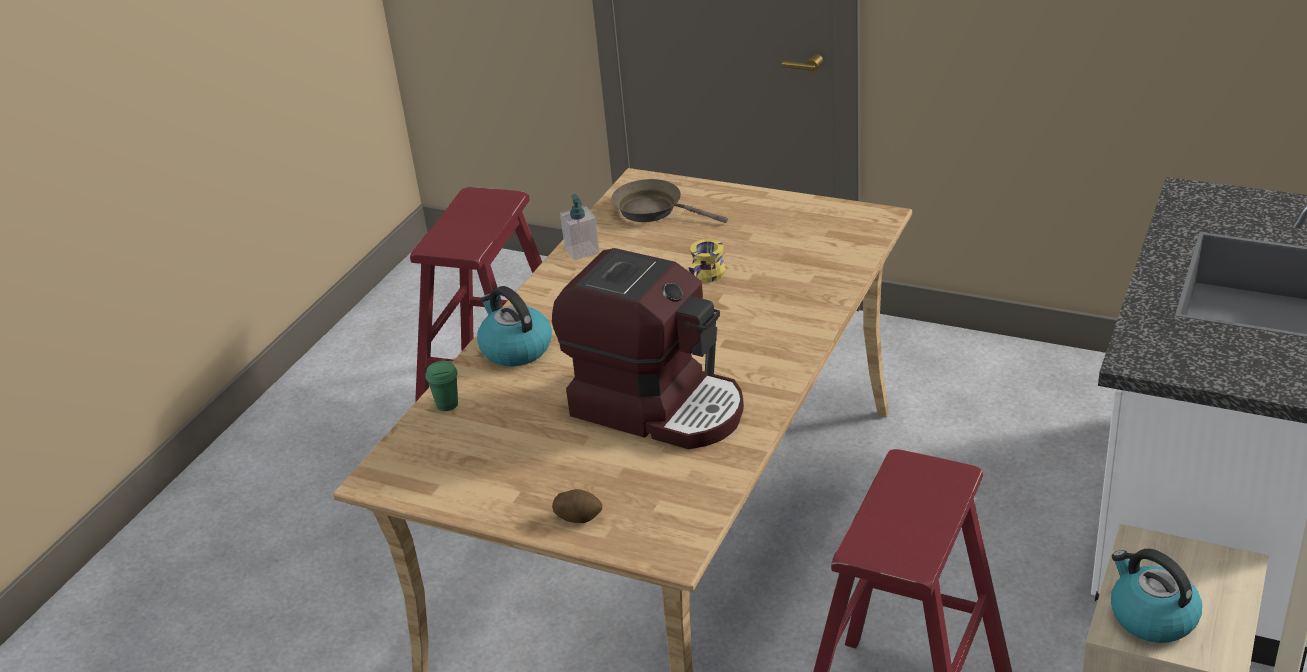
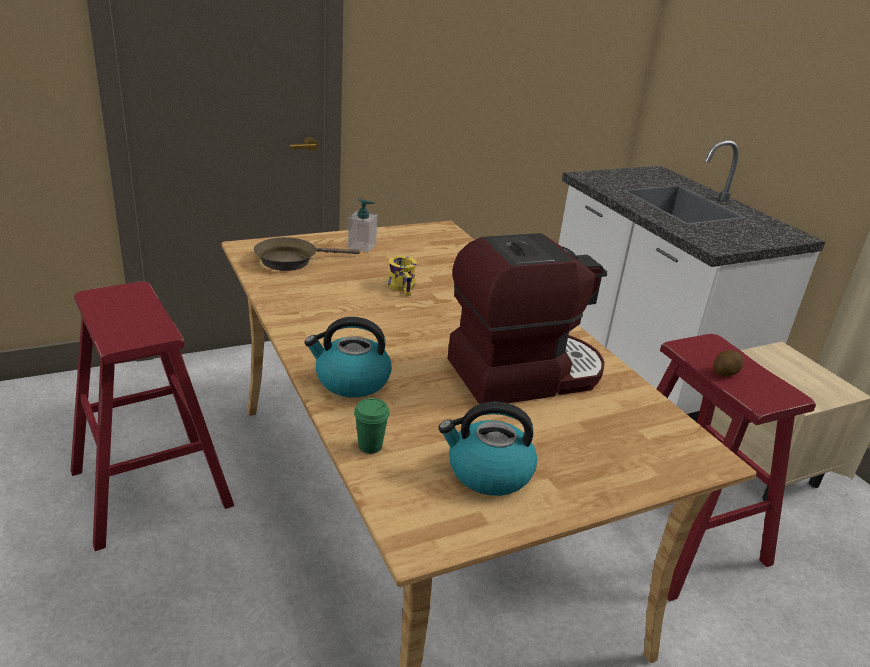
camera: 55 degrees left, 5 degrees down
(578, 517) = (618, 471): potato -> potato (725, 372)
(582, 250) = (282, 299): soap dispenser -> soap dispenser (362, 246)
(1151, 617) = (802, 389): kettle -> kettle (488, 472)

